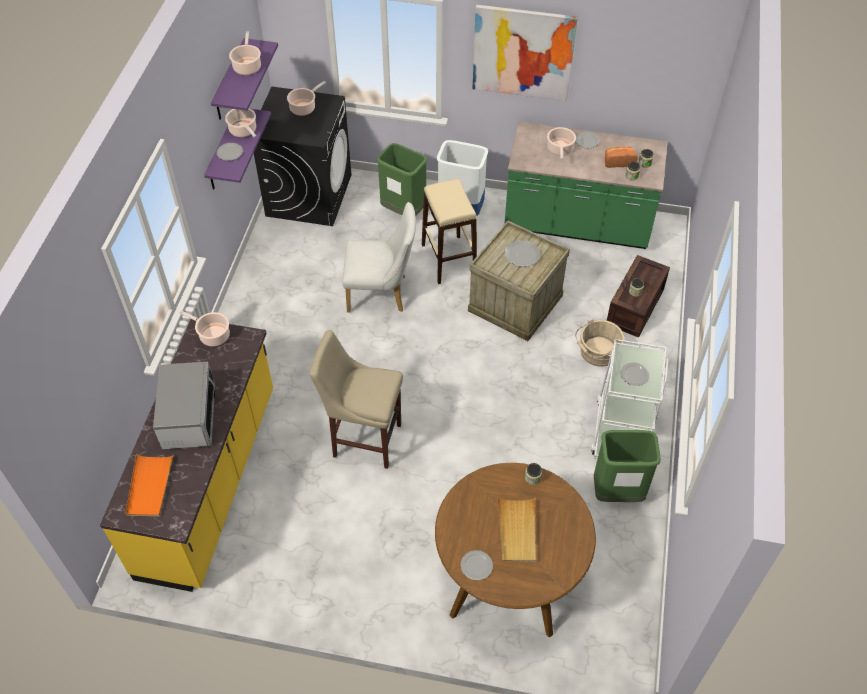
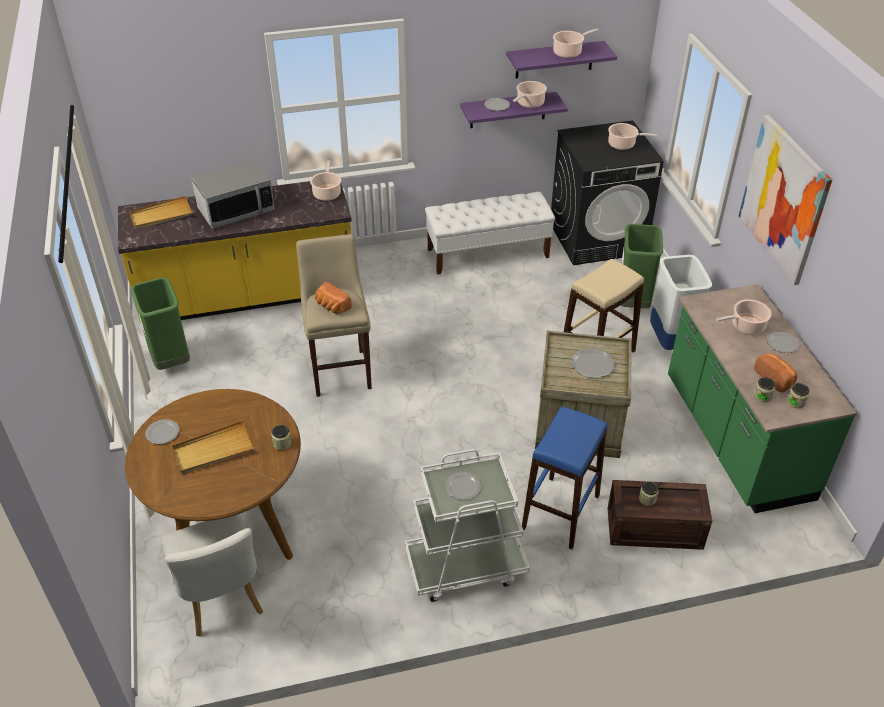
camera: 65 degrees right, 10 degrees down
(149, 486) = (161, 215): orange tray -> beige tray
(276, 274) = (488, 253): none -> white bench
(372, 391) = (332, 307): none -> bread
(382, 293) = (516, 324): white chair -> white chair (222, 600)
(597, 352) = (561, 512): beige bucket -> blue stool
(617, 493) = (378, 587): green trash can -> green trash can (170, 360)

